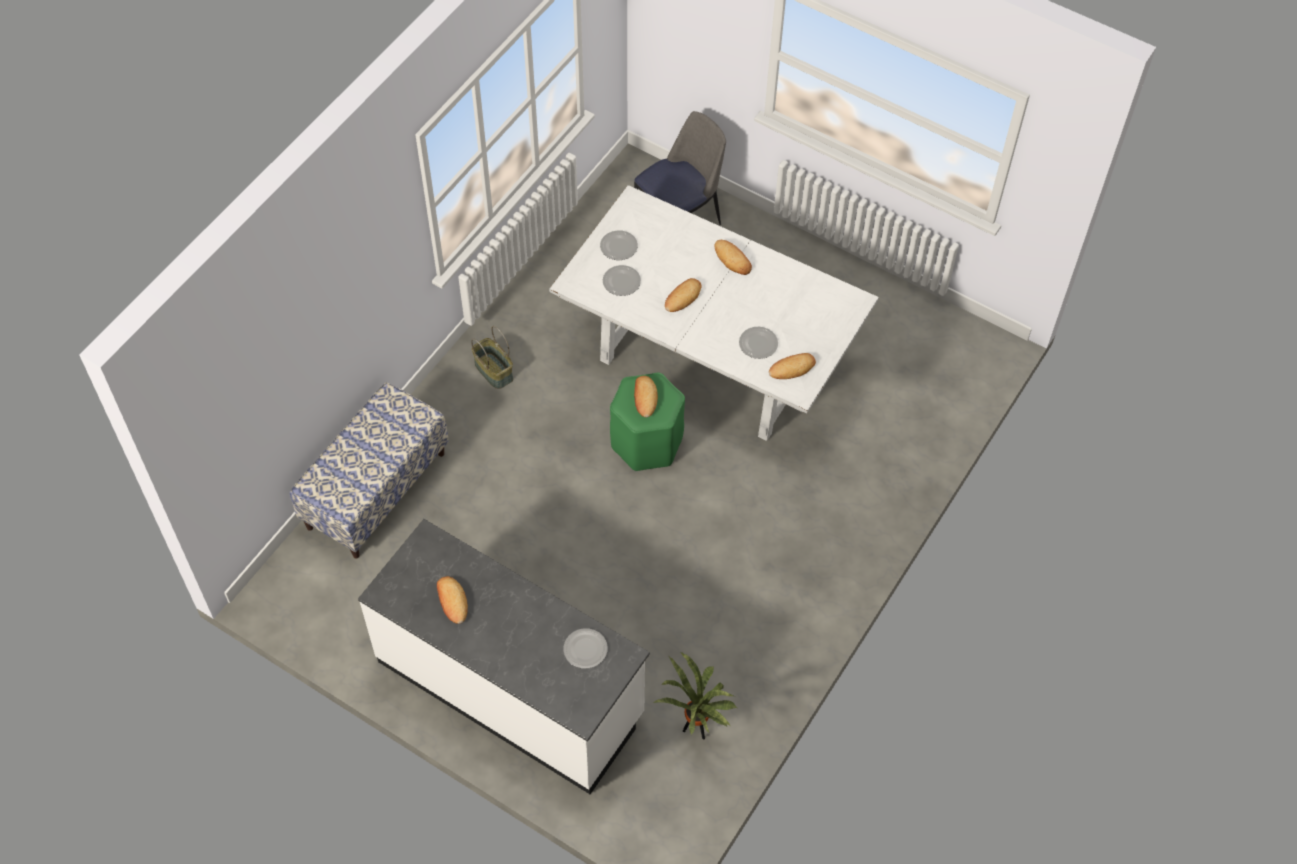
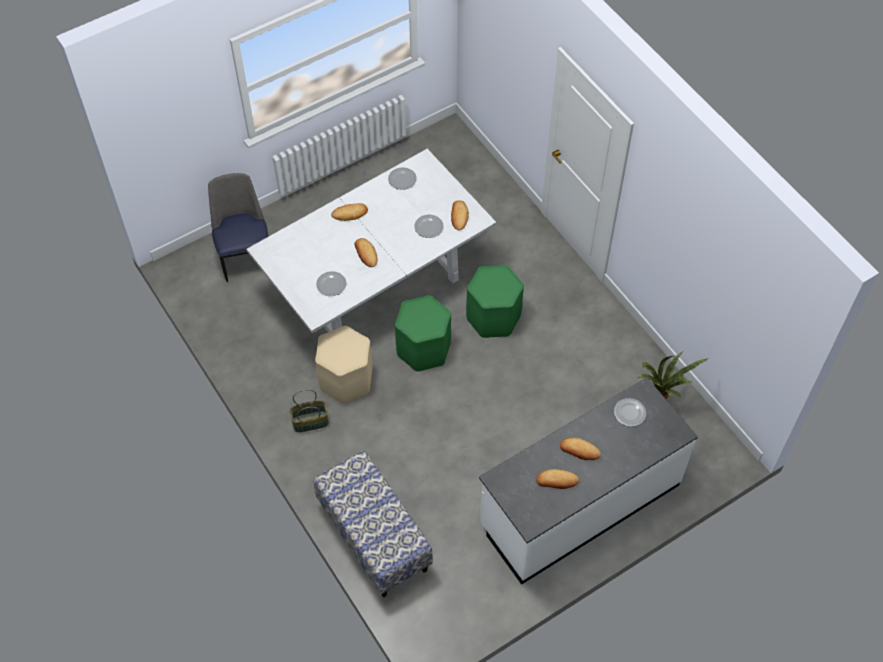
camera: 65 degrees left, 0 degrees up
(564, 383) = (346, 380): none -> beige stool
(619, 246) = (299, 274): plate -> plate (402, 179)
(645, 398) = (420, 318): bread -> bread (579, 451)
(731, 498) = (493, 318): none -> green stool

